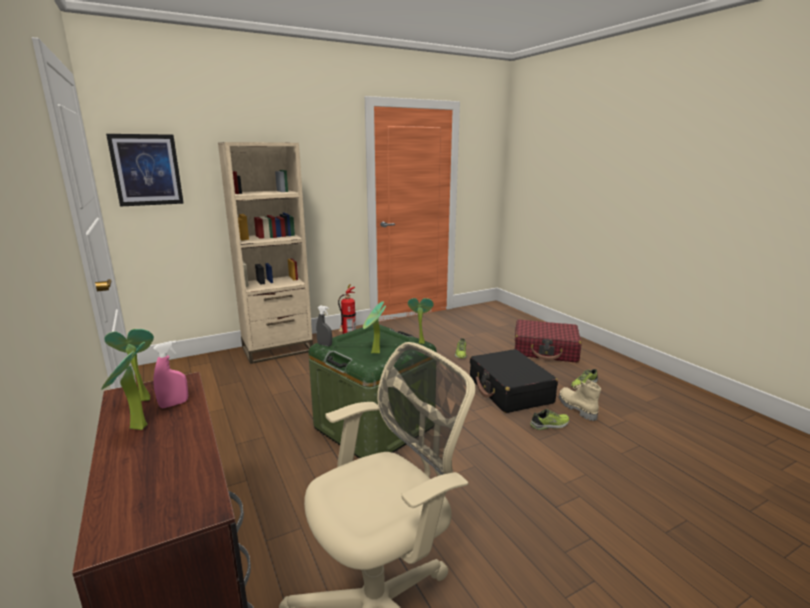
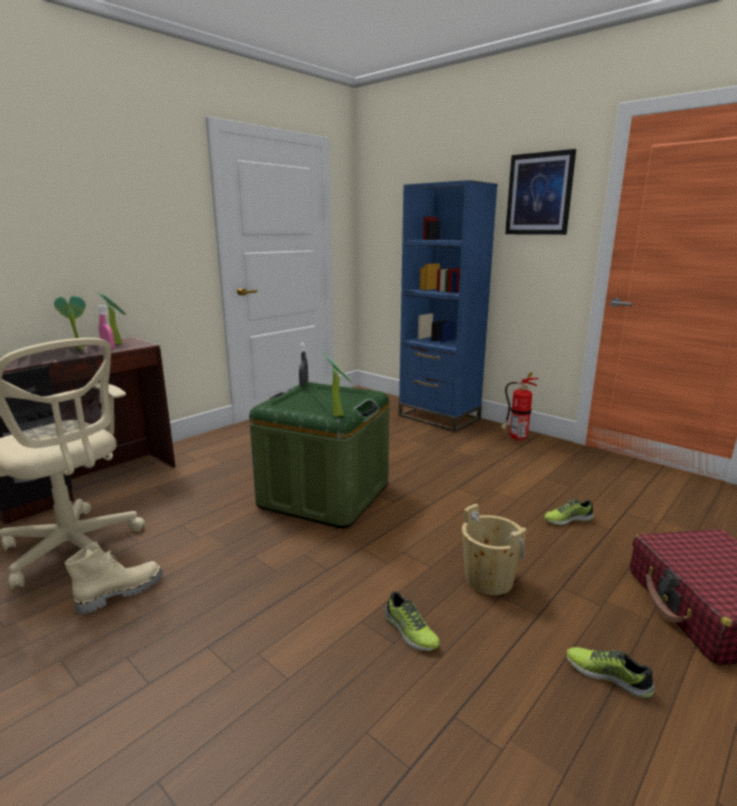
camera: 70 degrees right, 0 degrees up
(146, 170) = (384, 216): picture -> picture (539, 194)
(277, 349) = (439, 417): beige bookcase -> blue bookcase
(374, 353) = (300, 404): potted plant -> none
(510, 391) = (488, 579): black suitcase -> beige bucket
(576, 408) = (492, 664): beige boot -> beige boot (121, 592)

